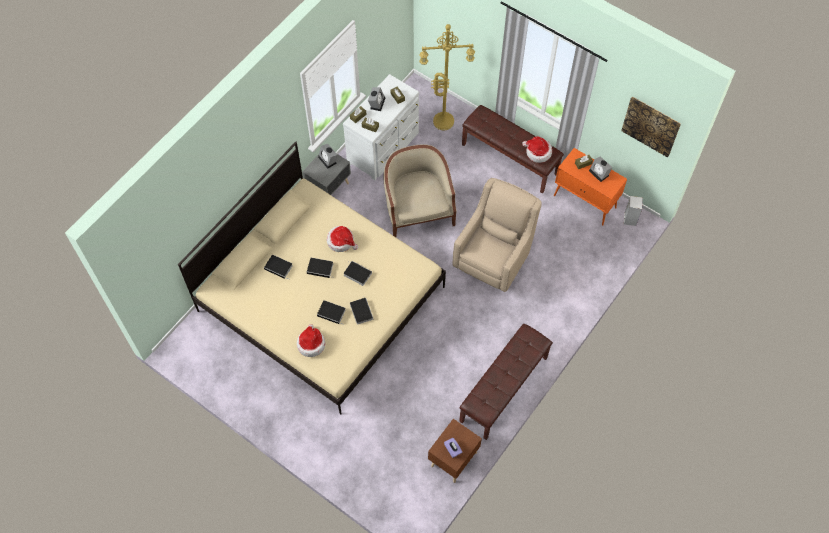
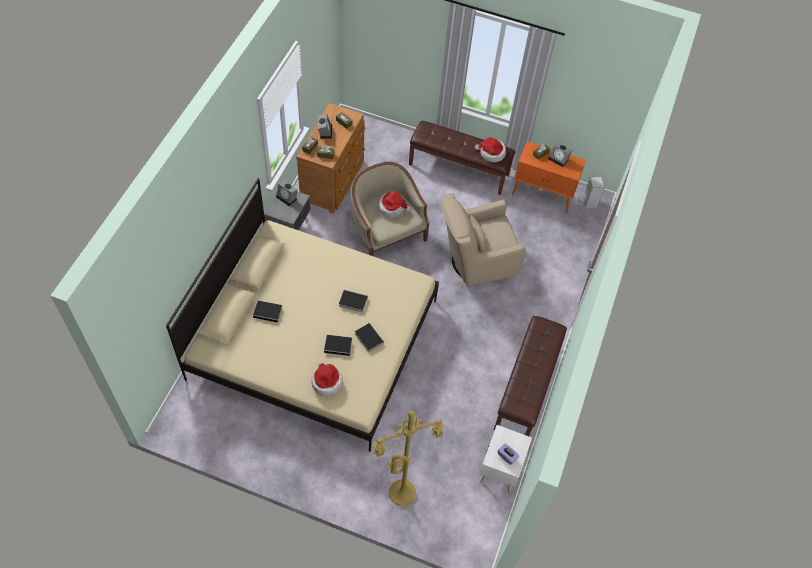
camera: 20 degrees left, 5 degrees down
(321, 268) = (313, 304): book -> none
(341, 241) = (326, 273): hat -> hat (392, 208)
(385, 147) = (334, 181): white dresser -> brown dresser
(444, 120) = (384, 145): yellow floor lamp -> yellow floor lamp (402, 491)
(452, 459) = (499, 469): brown nightstand -> white nightstand
(494, 256) = (474, 262): beige armchair -> beige armchair turned 120 degrees counterclockwise
(651, 126) = (609, 97): picture -> none

